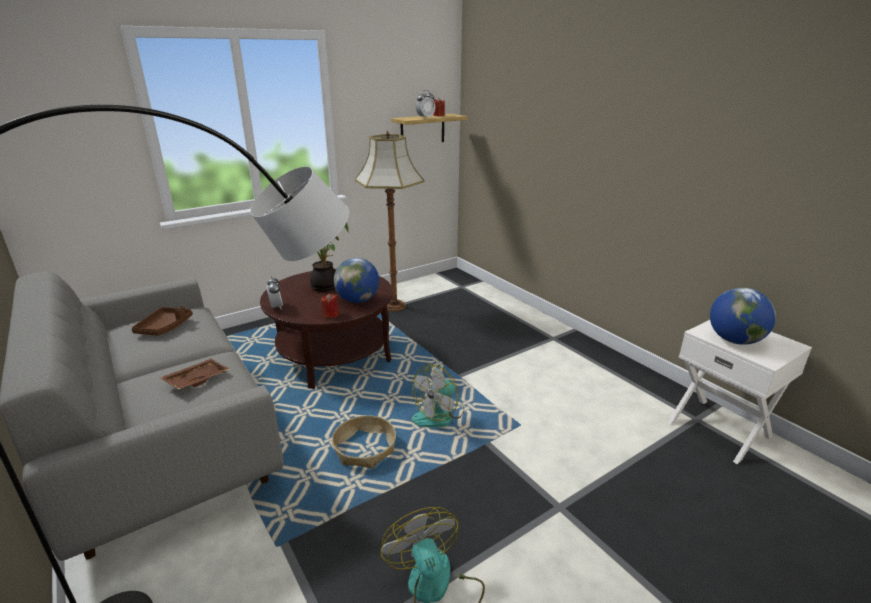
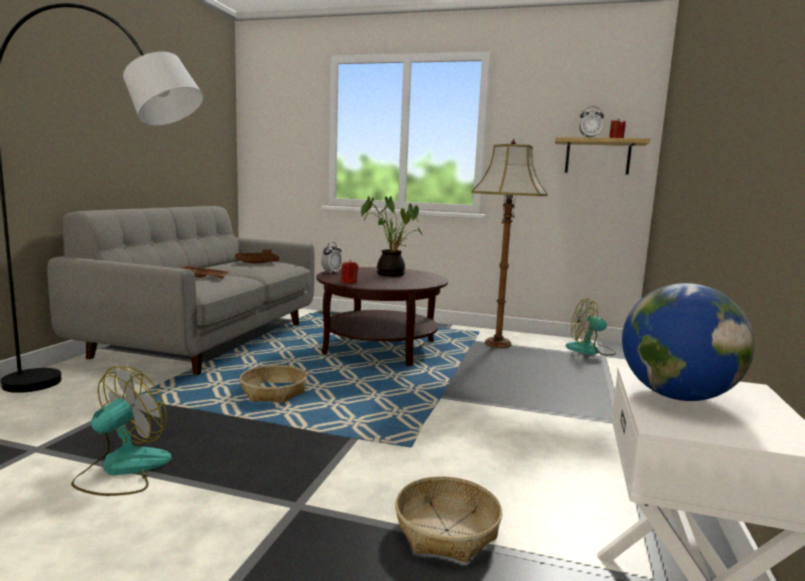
camera: 50 degrees right, 15 degrees down
(358, 300) = (388, 283): globe -> none
(439, 415) = (363, 406): fan -> fan (590, 350)
(623, 459) = (447, 531): none -> basket

